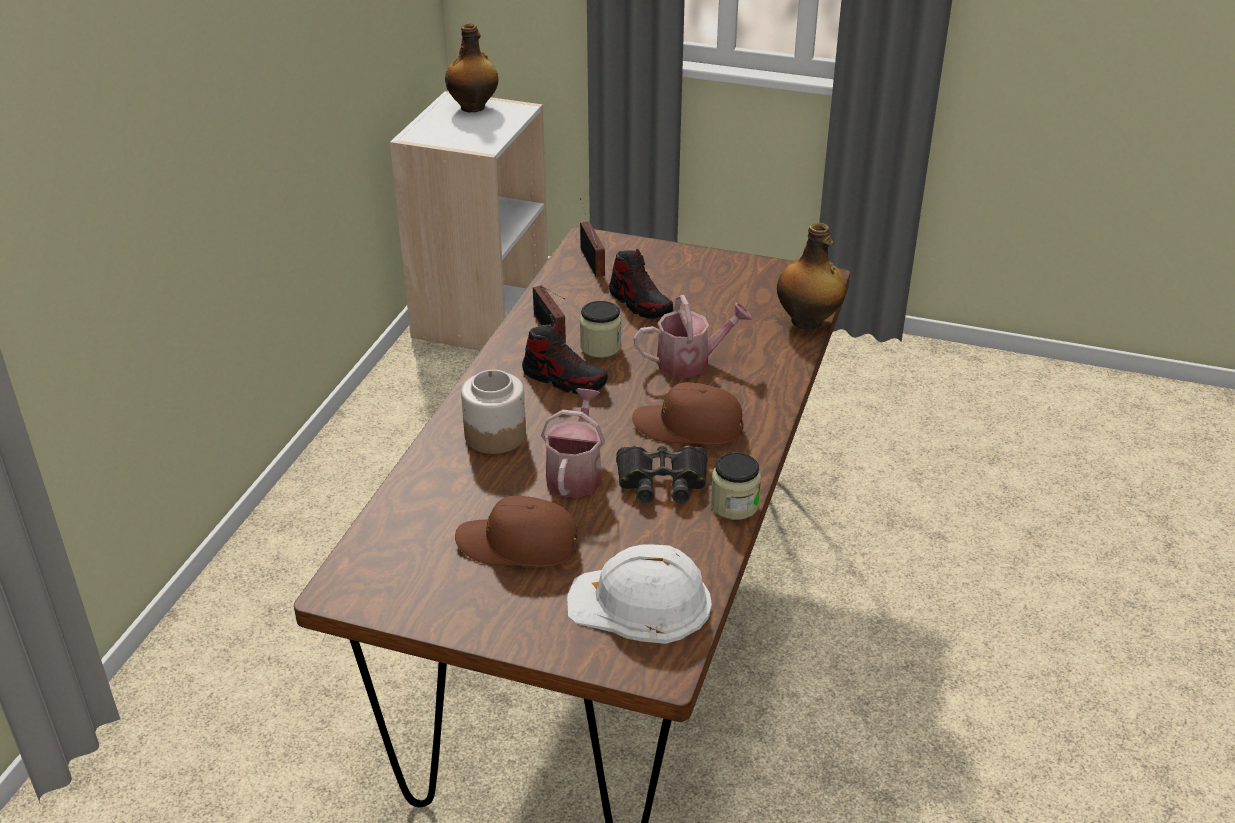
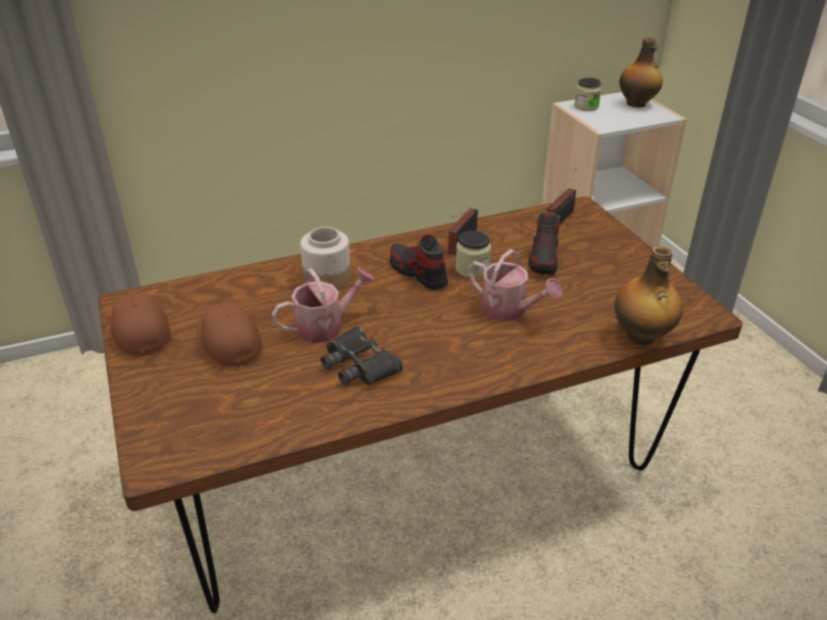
camera: 50 degrees right, 0 degrees up
(564, 379) = (418, 273): shoe -> shoe turned 150 degrees clockwise
(641, 603) = (217, 421): white hard hat -> none
(688, 427) = (434, 346): brown cap -> brown cap (139, 331)
(734, 505) = (370, 411): jar -> jar (586, 106)

